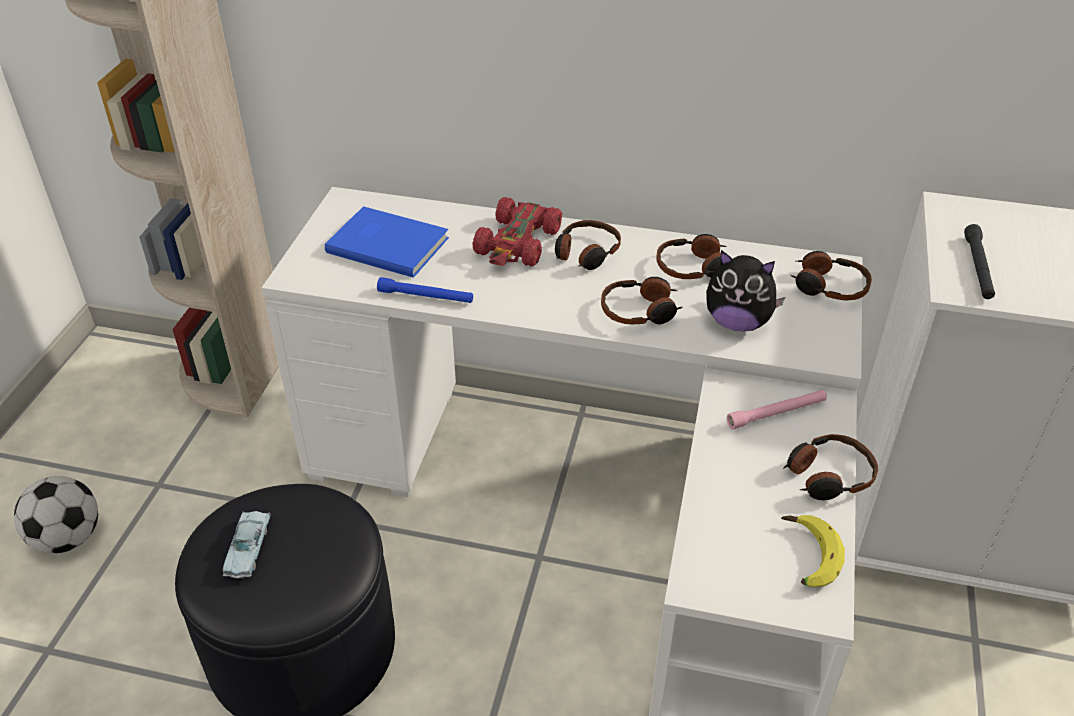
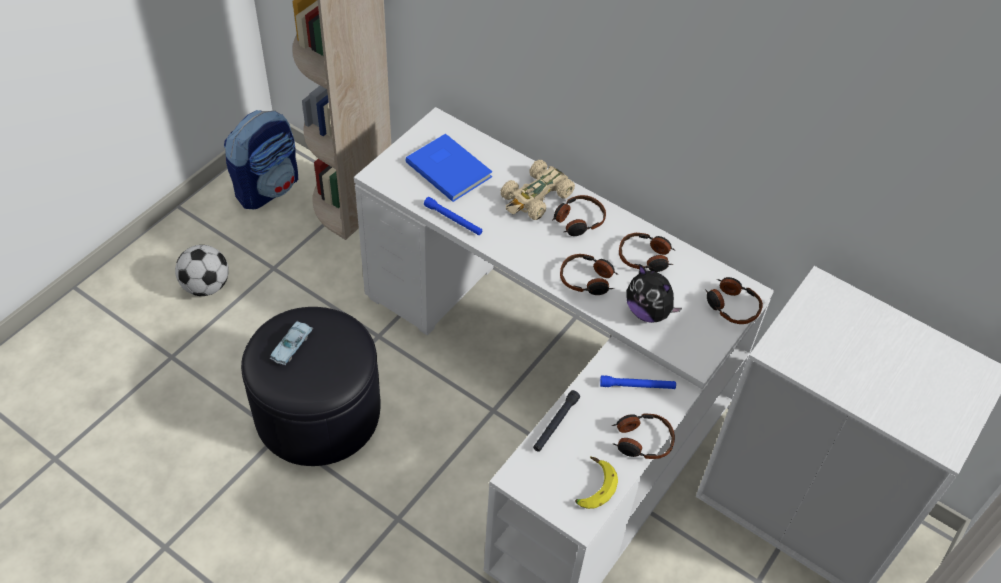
camera: 20 degrees right, 10 degrees up
(111, 392) = (268, 188): none -> backpack
(518, 243) = (536, 197): red toy car -> beige toy car
(776, 414) = (637, 386): pink flashlight -> blue flashlight
(978, 268) = (802, 341): black flashlight -> black flashlight (555, 424)

